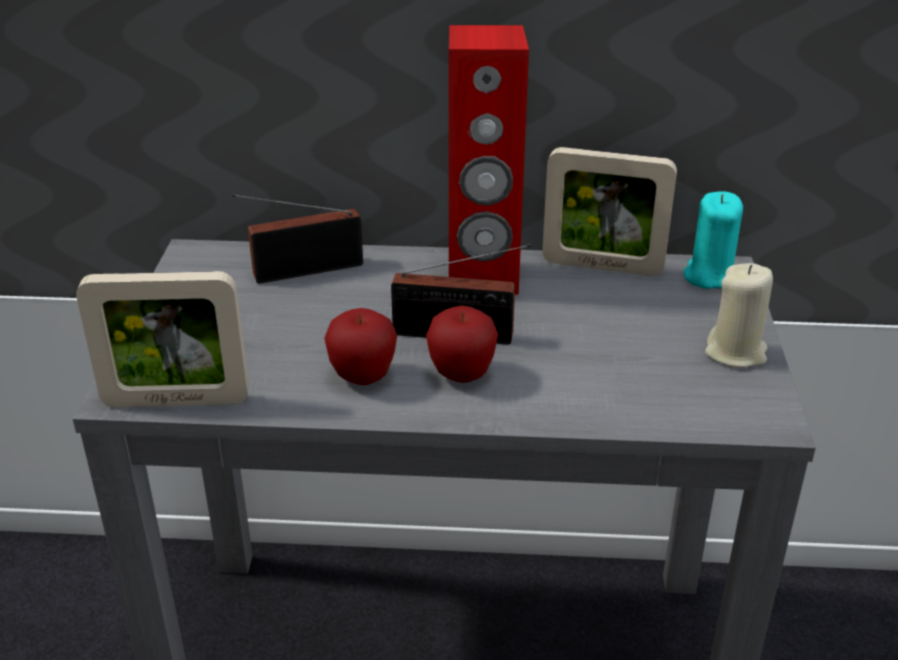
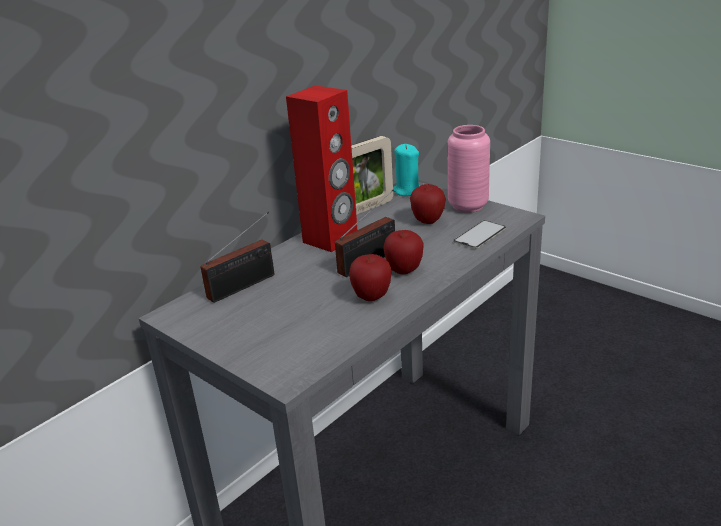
camera: 50 degrees left, 5 degrees down
(176, 401) = (316, 360): picture frame -> none
(302, 270) = (245, 285): radio -> radio turned 150 degrees counterclockwise
(635, 335) = (427, 221): none -> apple
(653, 402) = (479, 235): none -> phone
(736, 352) = (468, 206): beige candle -> pink vase

